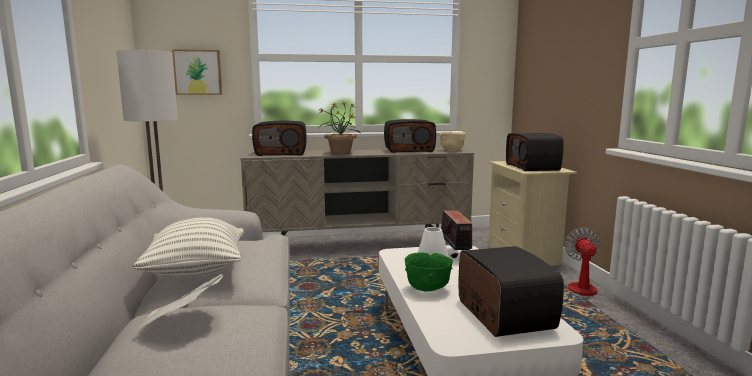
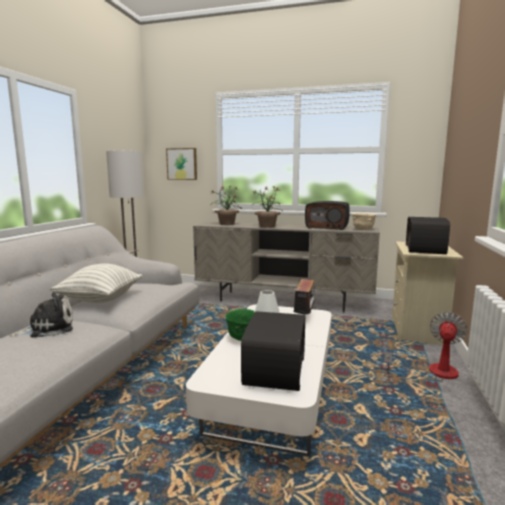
camera: 25 degrees right, 0 degrees up
(181, 323) = (48, 328): newspaper -> plush toy
(281, 153) = (226, 224): radio -> potted plant

